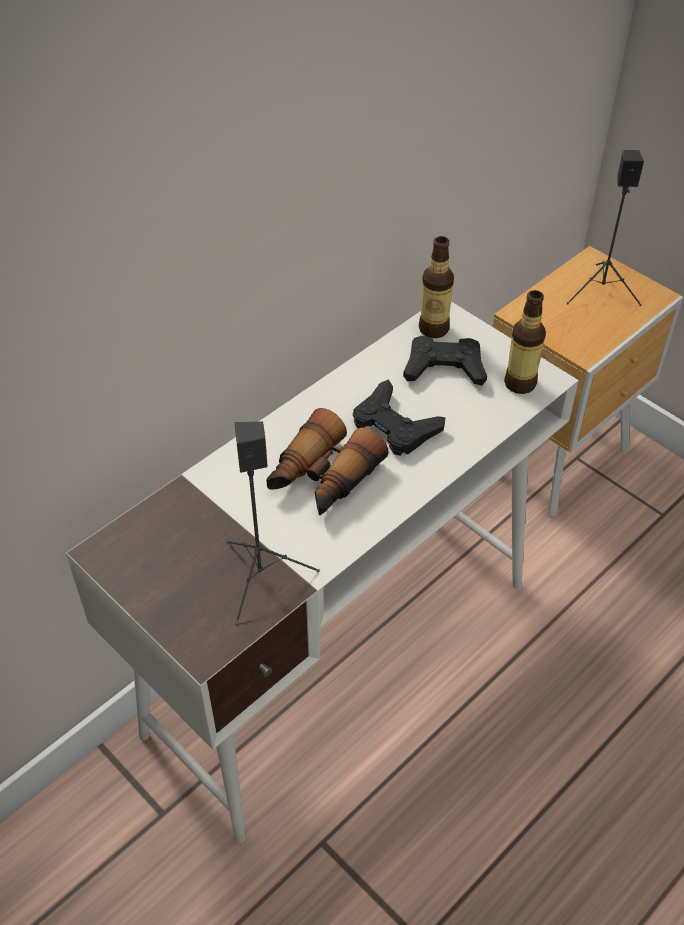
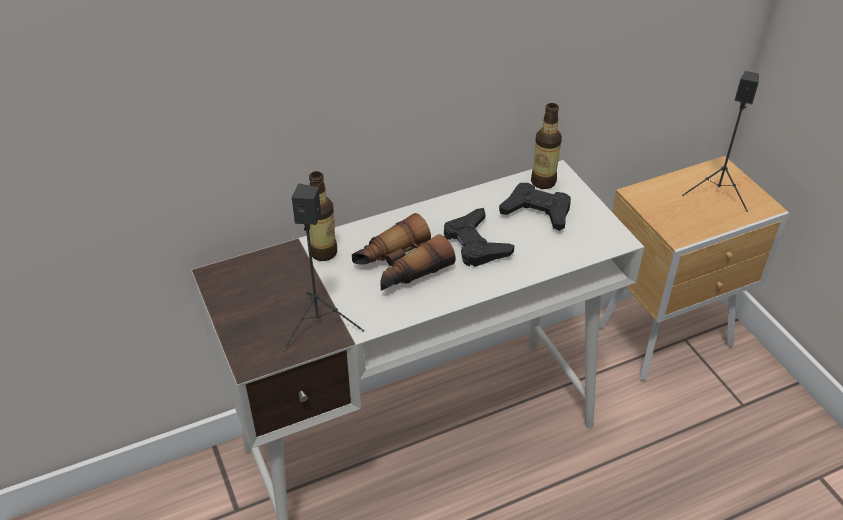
camera: 20 degrees right, 5 degrees down
(520, 383) = (593, 237): bottle -> bottle (323, 252)

